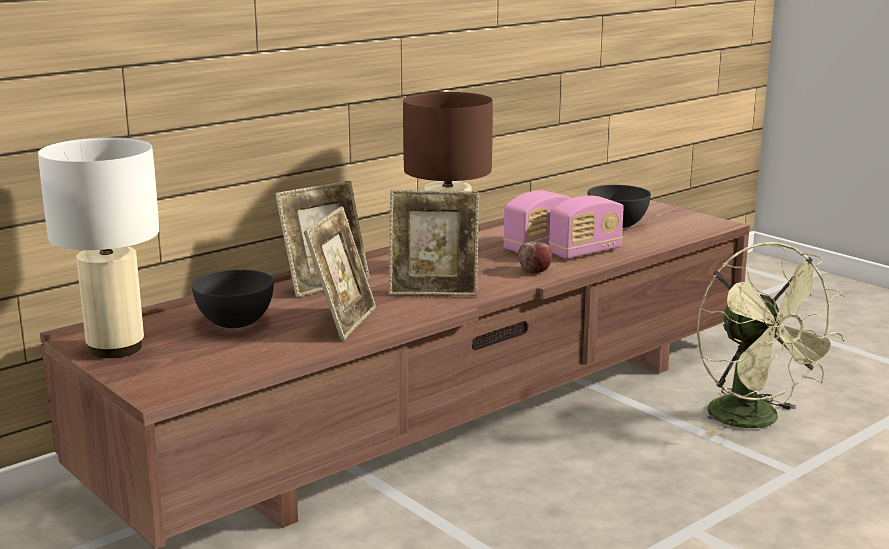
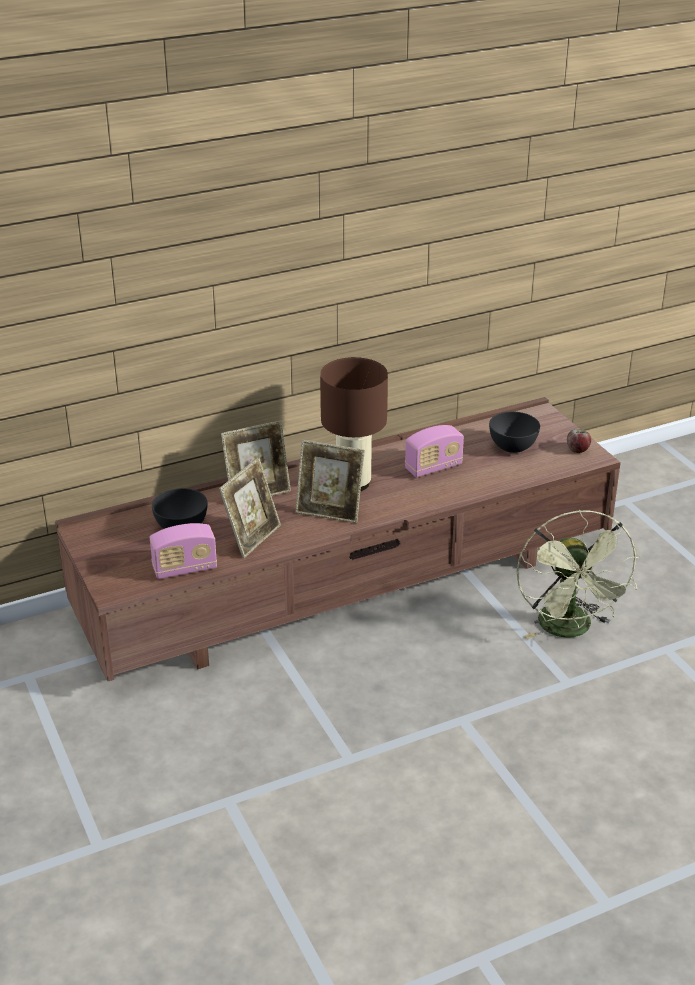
camera: 15 degrees right, 15 degrees up
(117, 347) = (99, 542): white table lamp -> none
(535, 271) = (414, 499): apple -> apple (578, 450)
(585, 252) = (465, 480): radio -> radio (185, 569)

